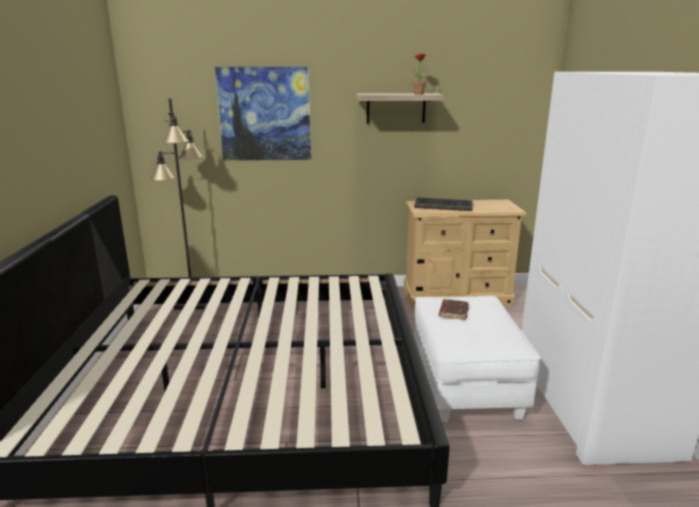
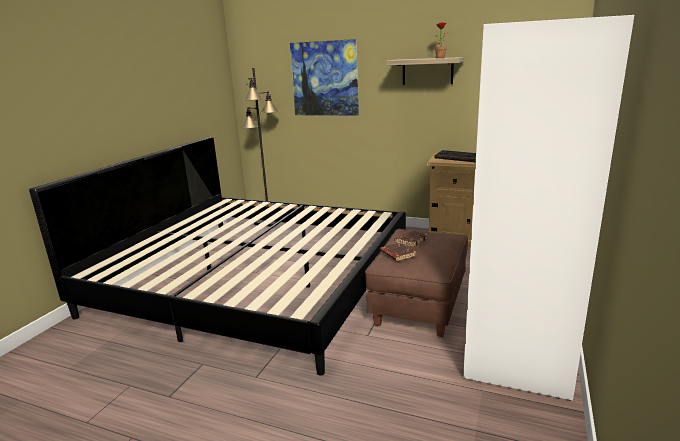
camera: 25 degrees right, 0 degrees up
(458, 332) = (397, 254): none -> brown book
(465, 385) = (419, 305): white ottoman -> brown ottoman

